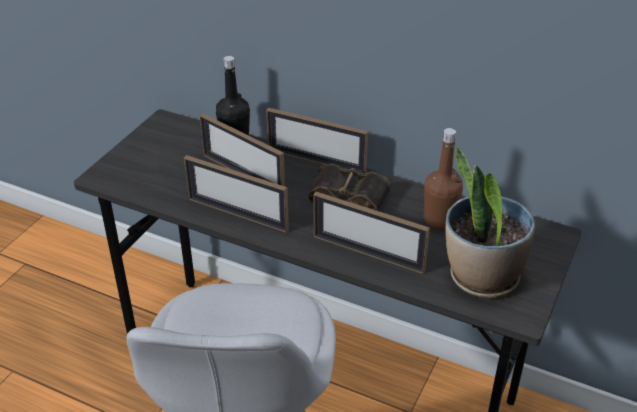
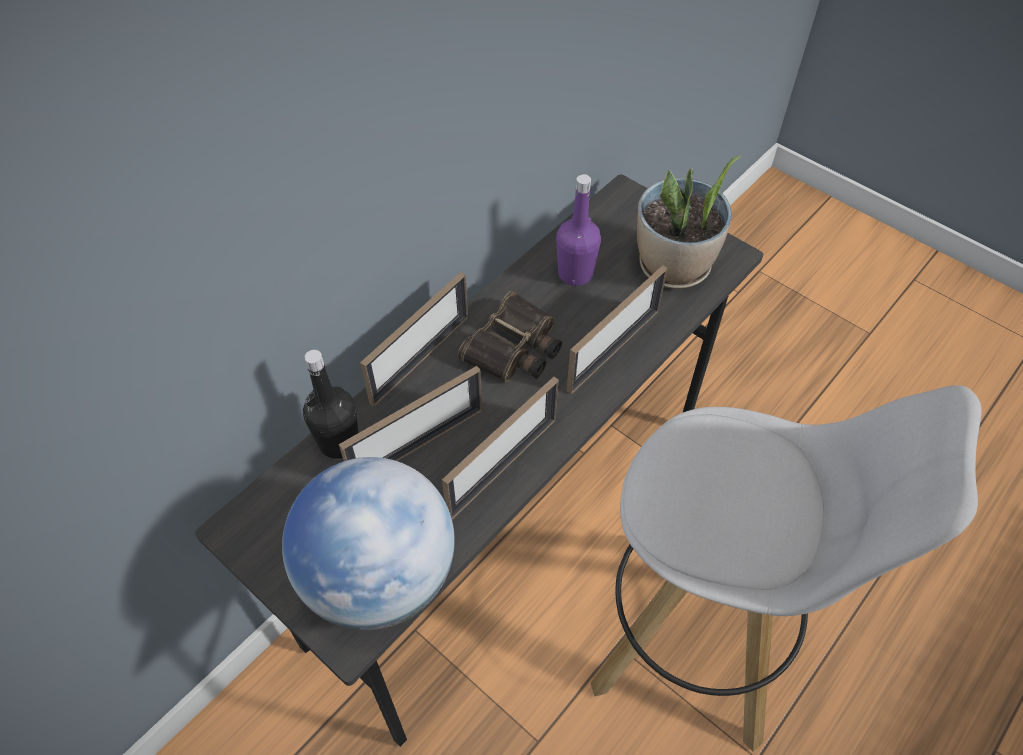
camera: 75 degrees left, 15 degrees up
(143, 179) = (380, 575): none -> globe
(439, 220) = (575, 274): brown bottle -> purple bottle

